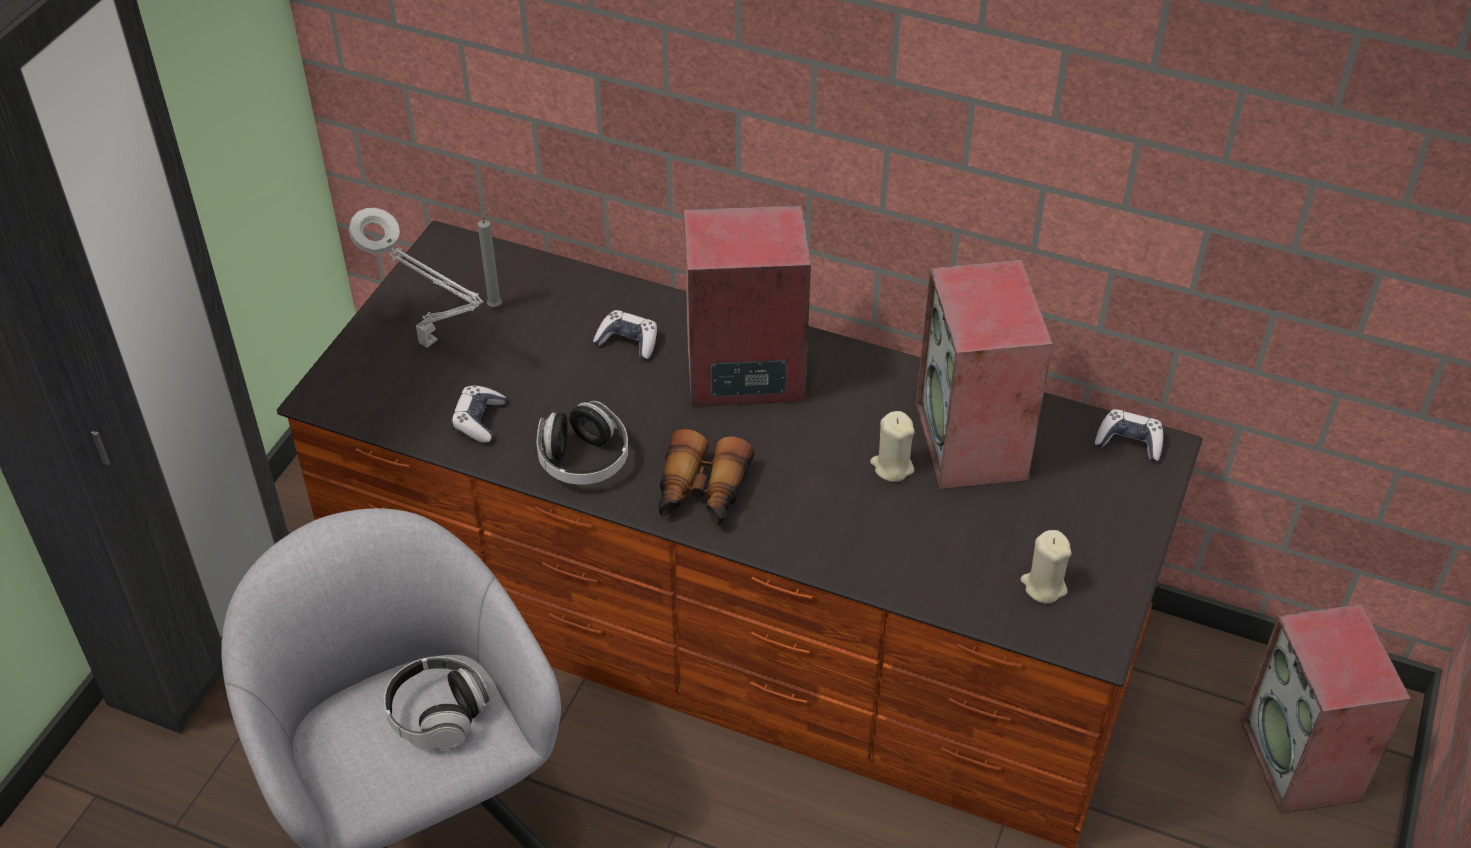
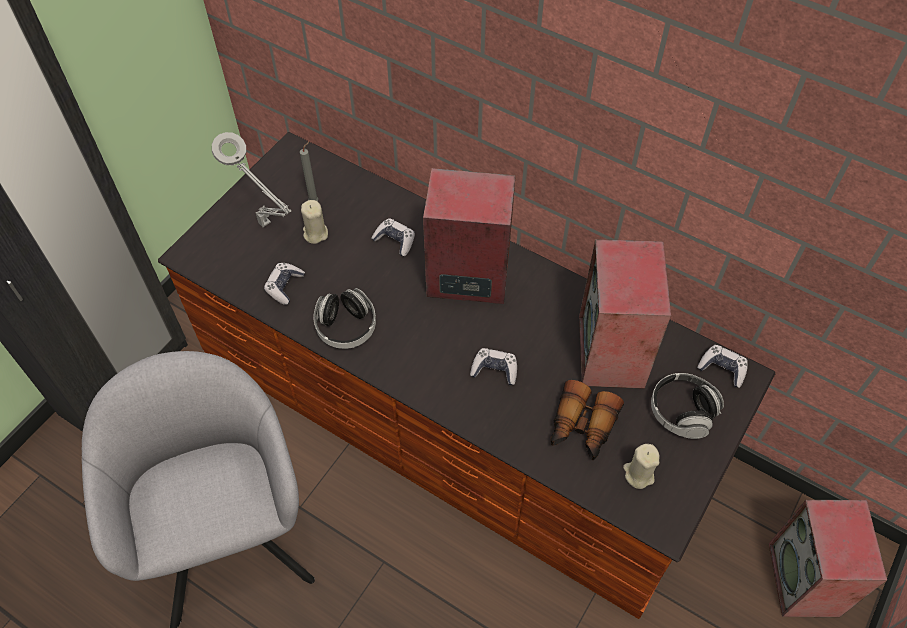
camera: 10 degrees right, 10 degrees up
(438, 715) = (225, 488): headphones -> headphones (682, 412)
(701, 493) = (419, 364): binoculars -> binoculars (581, 428)
(812, 486) = (494, 370): none -> game controller
(892, 466) = (552, 363): beige candle -> beige candle (315, 233)

